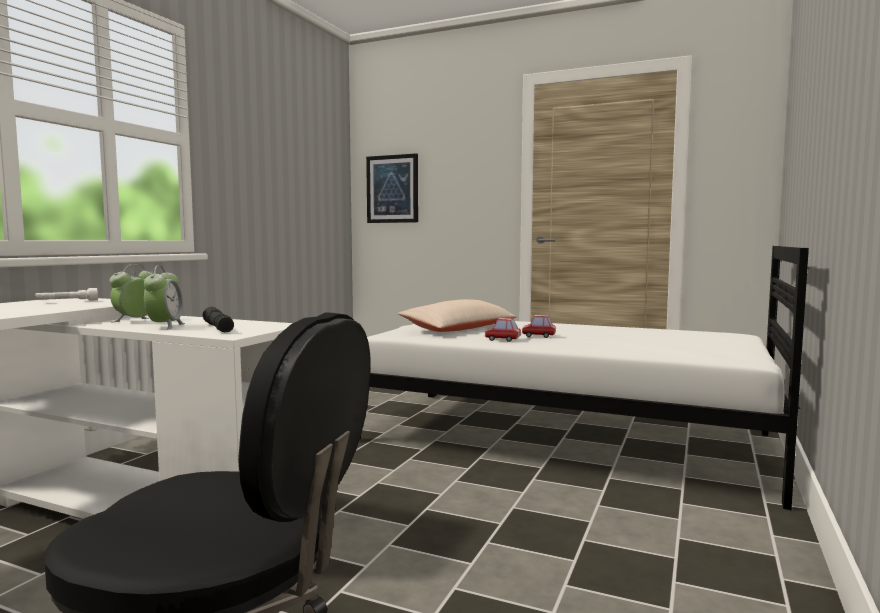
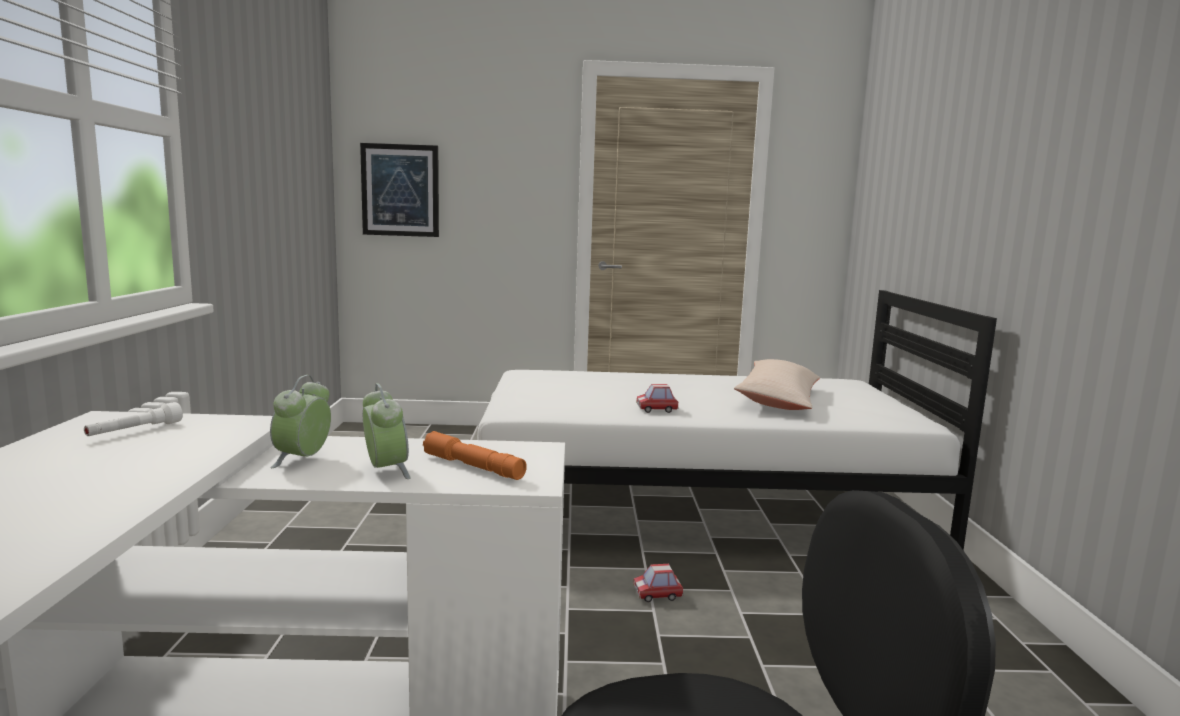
camera: 25 degrees left, 5 degrees up
(218, 328) = (473, 467): grey flashlight -> orange flashlight
(459, 329) = (576, 392): beige pillow -> beige pillow (778, 399)
(538, 336) = (685, 400): toy car -> toy car (657, 594)

